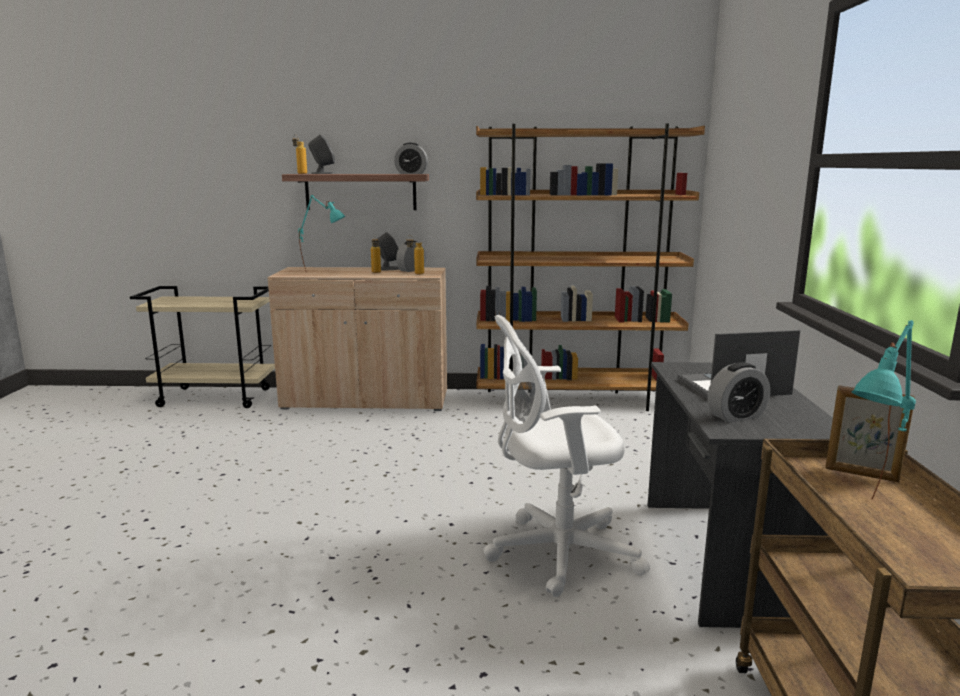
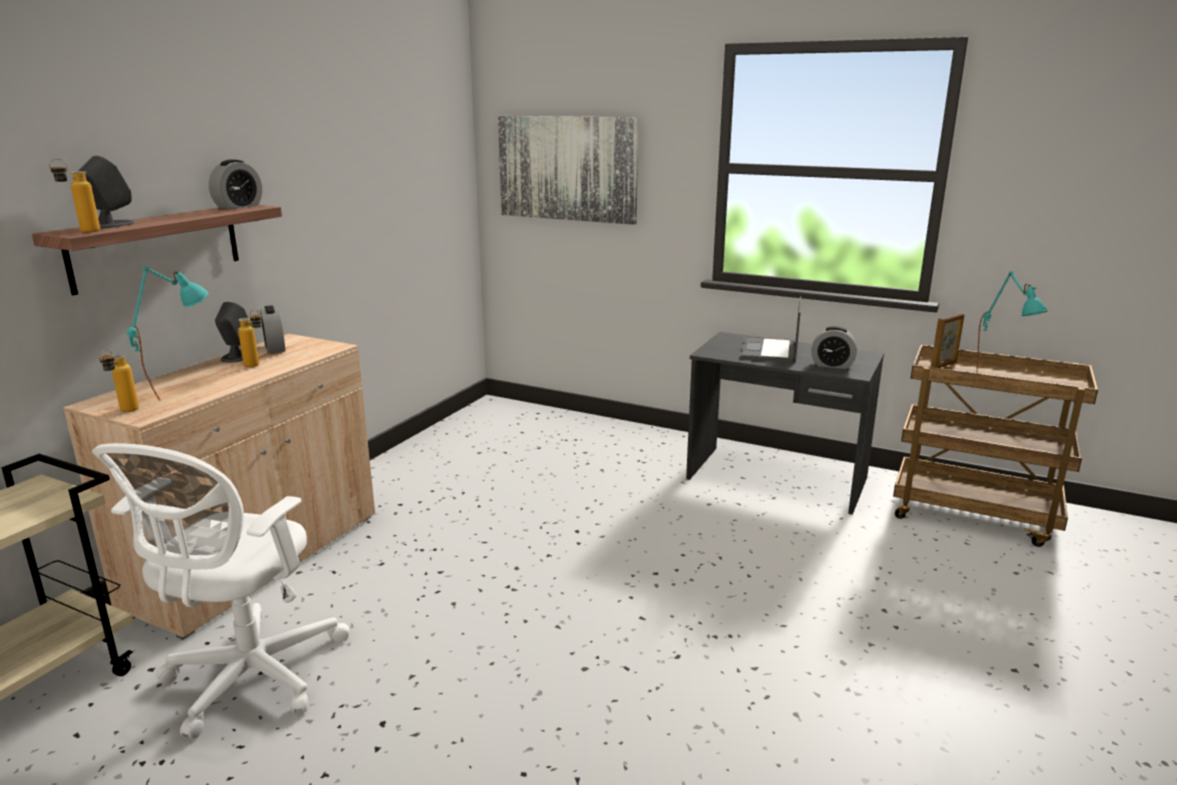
camera: 65 degrees left, 5 degrees up
(415, 274) = (308, 350): bottle -> bottle (125, 412)
(555, 553) = (736, 537): white office chair -> white office chair (248, 680)
(576, 400) = (444, 442): brown bookcase -> none
(736, 416) = (832, 365): alarm clock -> alarm clock turned 105 degrees clockwise
(737, 168) = (567, 168): none -> picture

